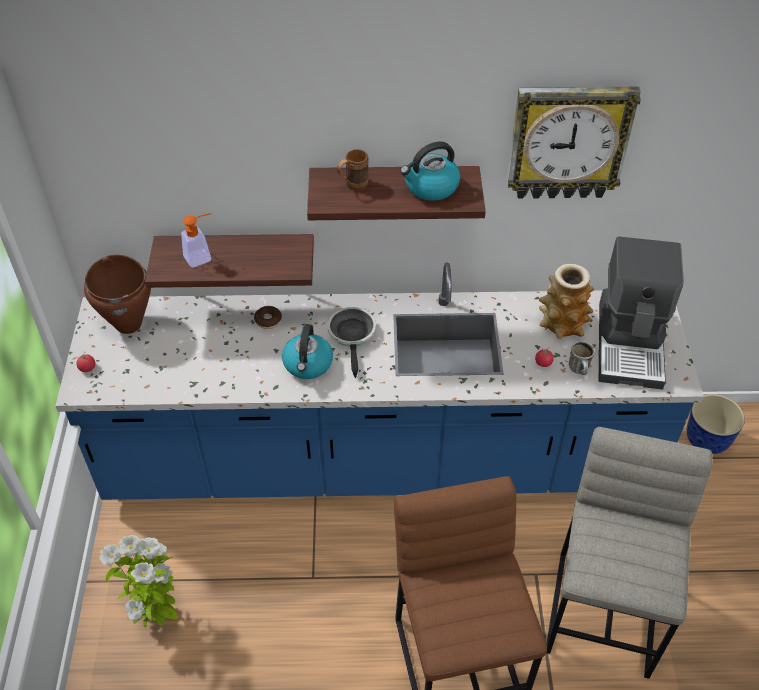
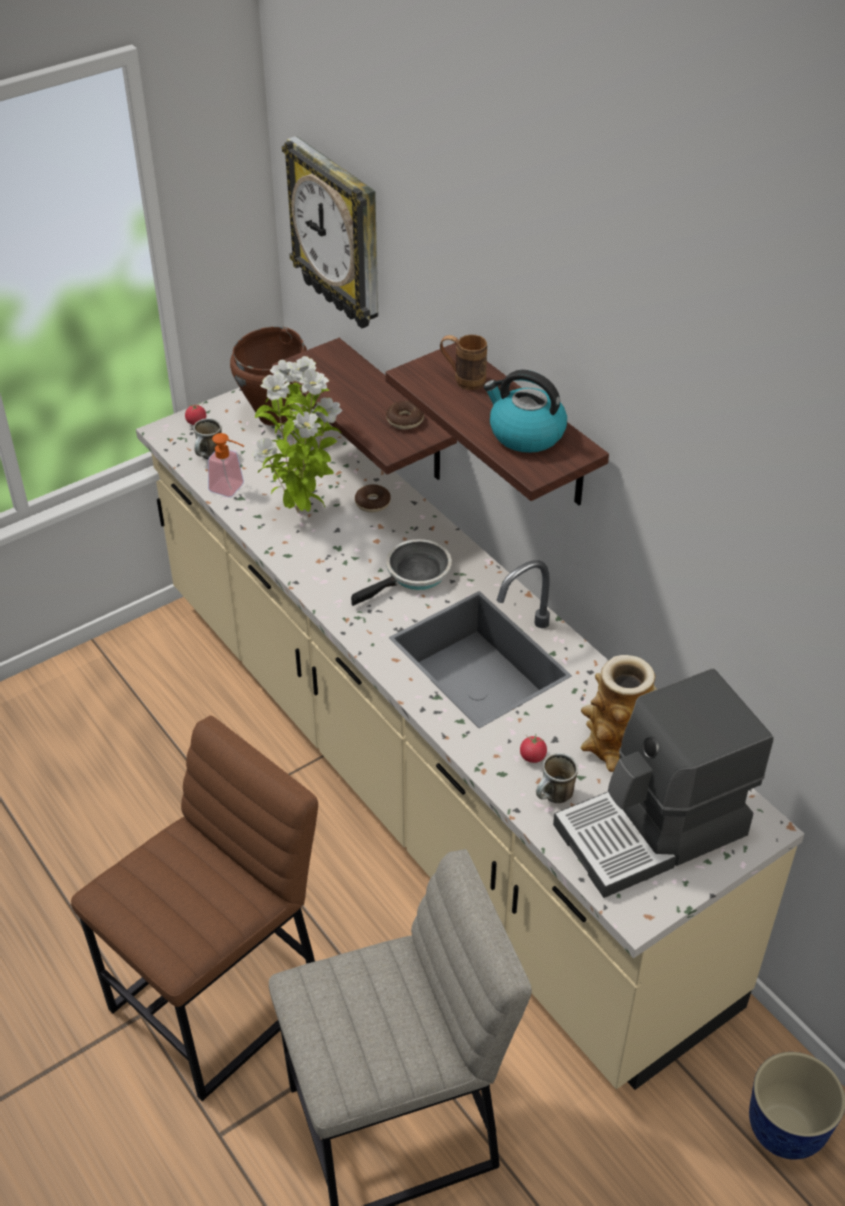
camera: 55 degrees right, 5 degrees down
(133, 379) = (209, 456): none -> mug
(158, 617) = (90, 713): potted plant -> potted plant (301, 512)
(202, 256) = (341, 380): soap dispenser -> soap dispenser (231, 489)
(276, 249) = (405, 420): none -> donut
(308, 364) = (340, 563): kettle -> none
(379, 462) = (422, 783): blue counter -> beige counter
(568, 142) = (702, 486): wall clock -> wall clock (338, 234)

